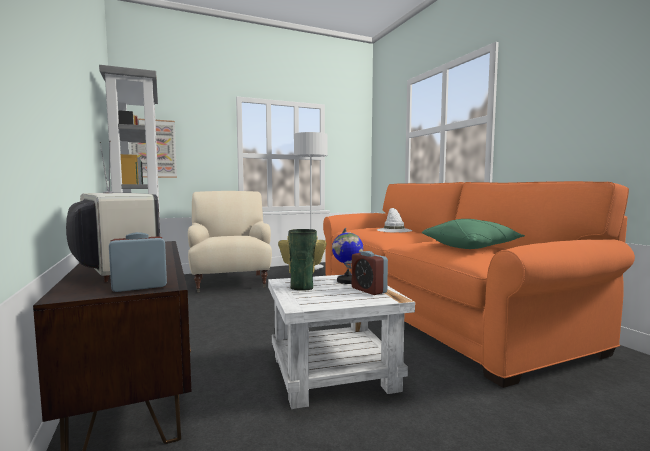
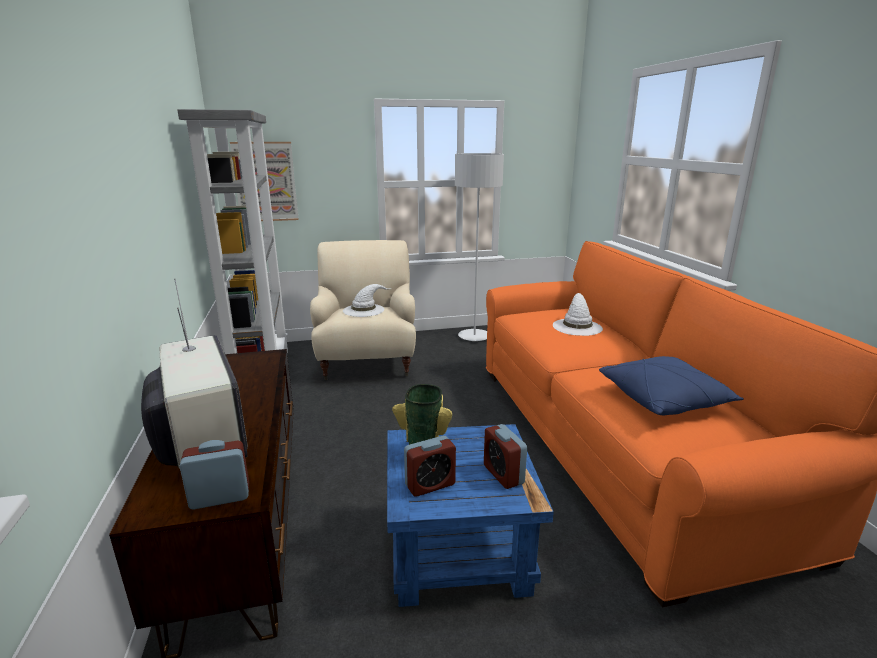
camera: 10 degrees right, 15 degrees up
(230, 235) = (364, 310): none -> white hat
(313, 297) = (430, 485): none -> alarm clock
(334, 373) = (460, 552): white side table -> blue side table
(347, 281) = (483, 445): globe -> none
(470, 247) = (664, 399): green pillow -> blue pillow

